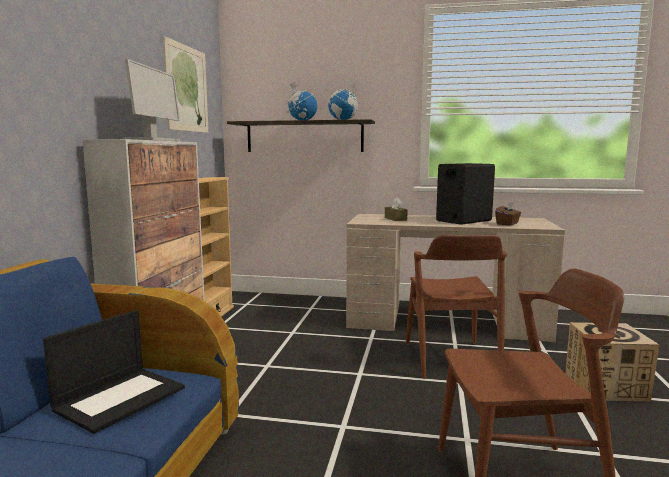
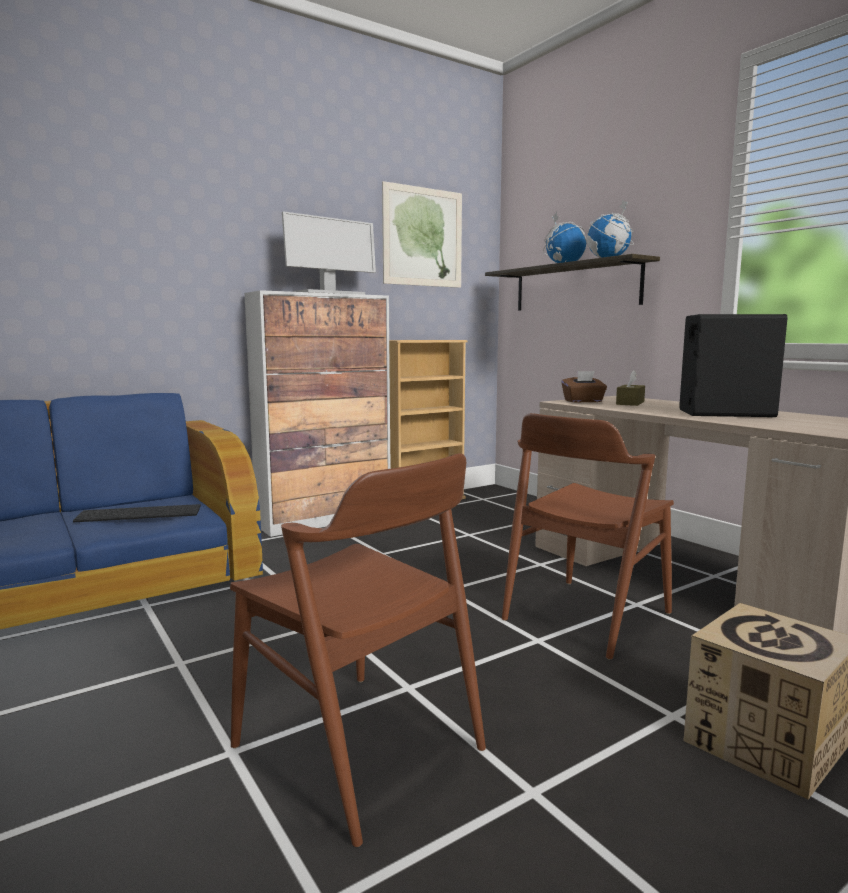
camera: 45 degrees right, 0 degrees up
(120, 398) = (141, 513): laptop -> keyboard
(507, 224) = (782, 423): brown tissue box -> brown tissue box (583, 401)

